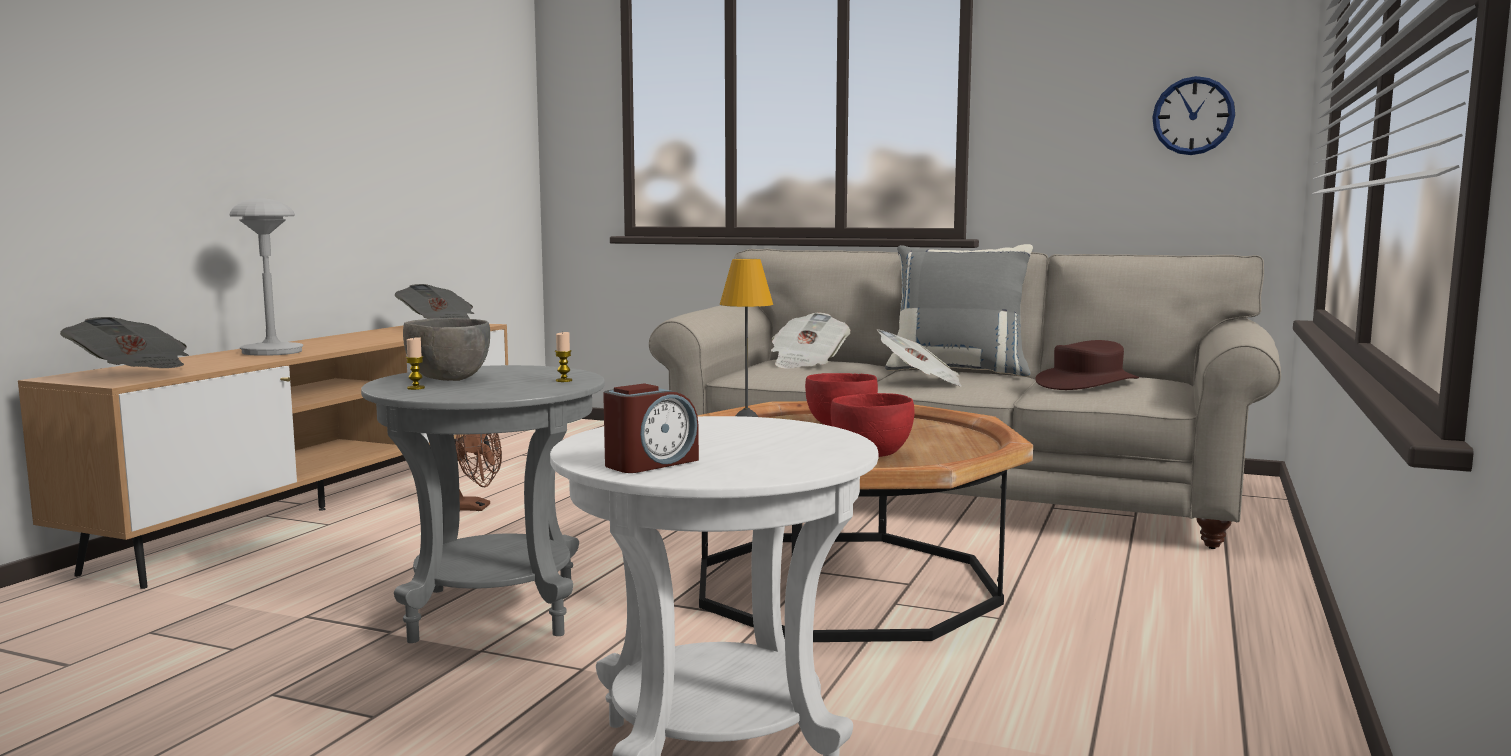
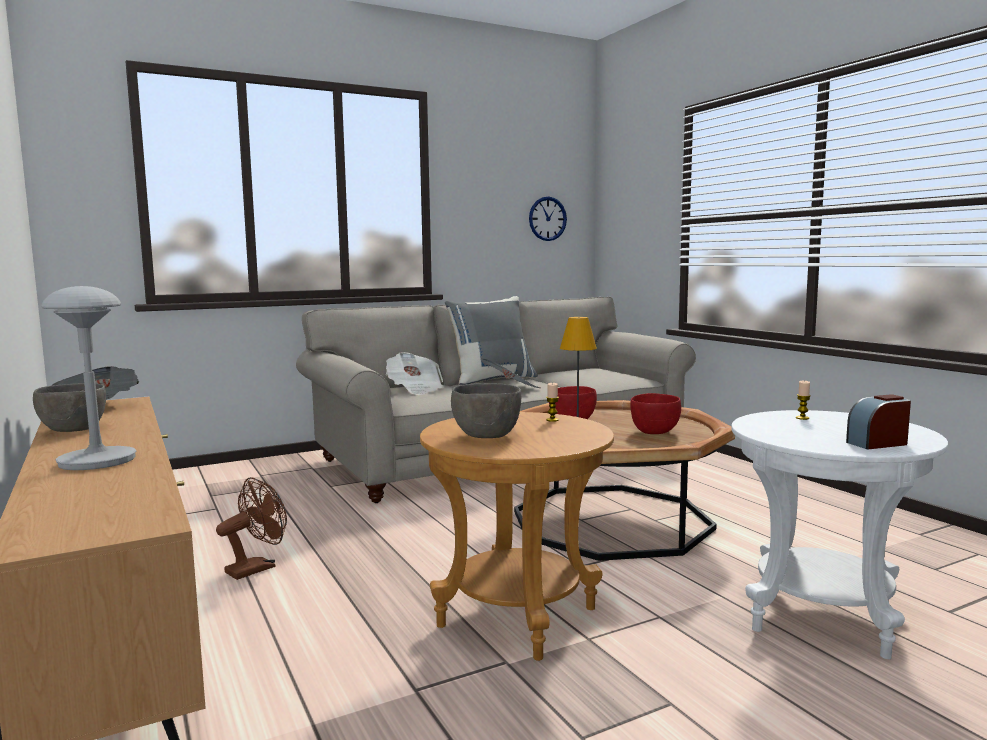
camera: 50 degrees left, 0 degrees up
(135, 375) = (121, 516): newspaper -> none
(358, 335) = (72, 430): none -> grey bowl
(416, 388) = (516, 446): candle -> candle (802, 418)
(495, 611) = (517, 616): grey side table -> brown side table
(650, 463) = (877, 443): alarm clock -> alarm clock turned 105 degrees counterclockwise
(1087, 383) = (588, 375): brown hat -> none

